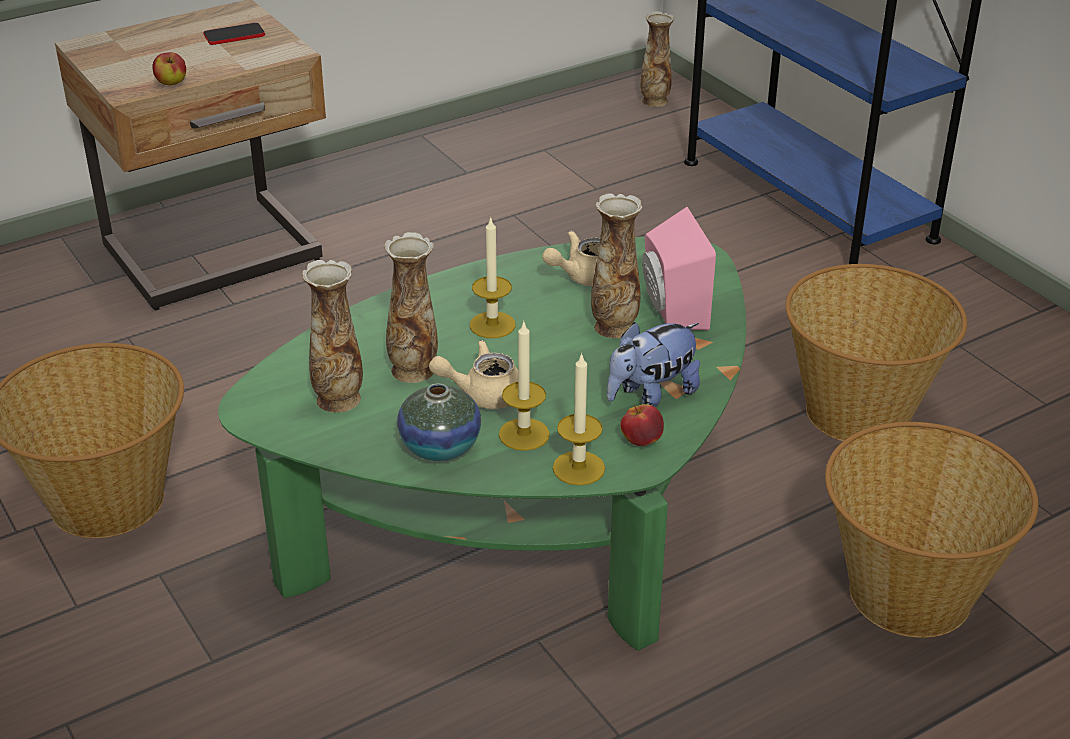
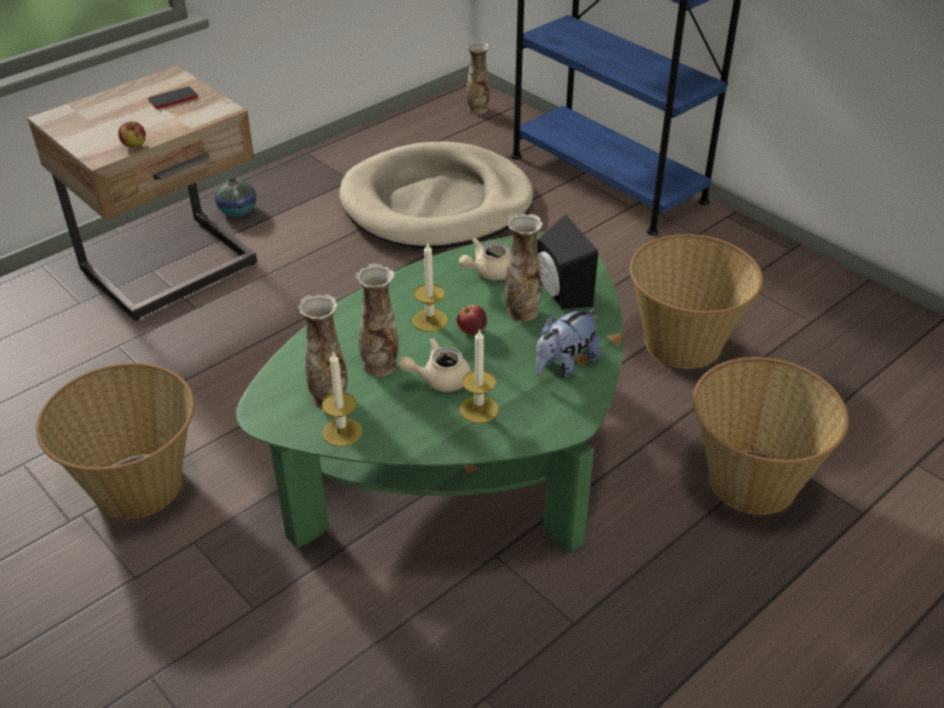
camera: 10 degrees left, 5 degrees up
(440, 447) = (418, 428): vase -> vase (237, 211)
(571, 210) = (437, 204): none -> beige dog bed
(578, 468) = (527, 432): candle -> candle (342, 432)
(641, 441) = (567, 404): apple -> apple (472, 330)
(670, 310) = (559, 293): pink speaker -> black speaker

